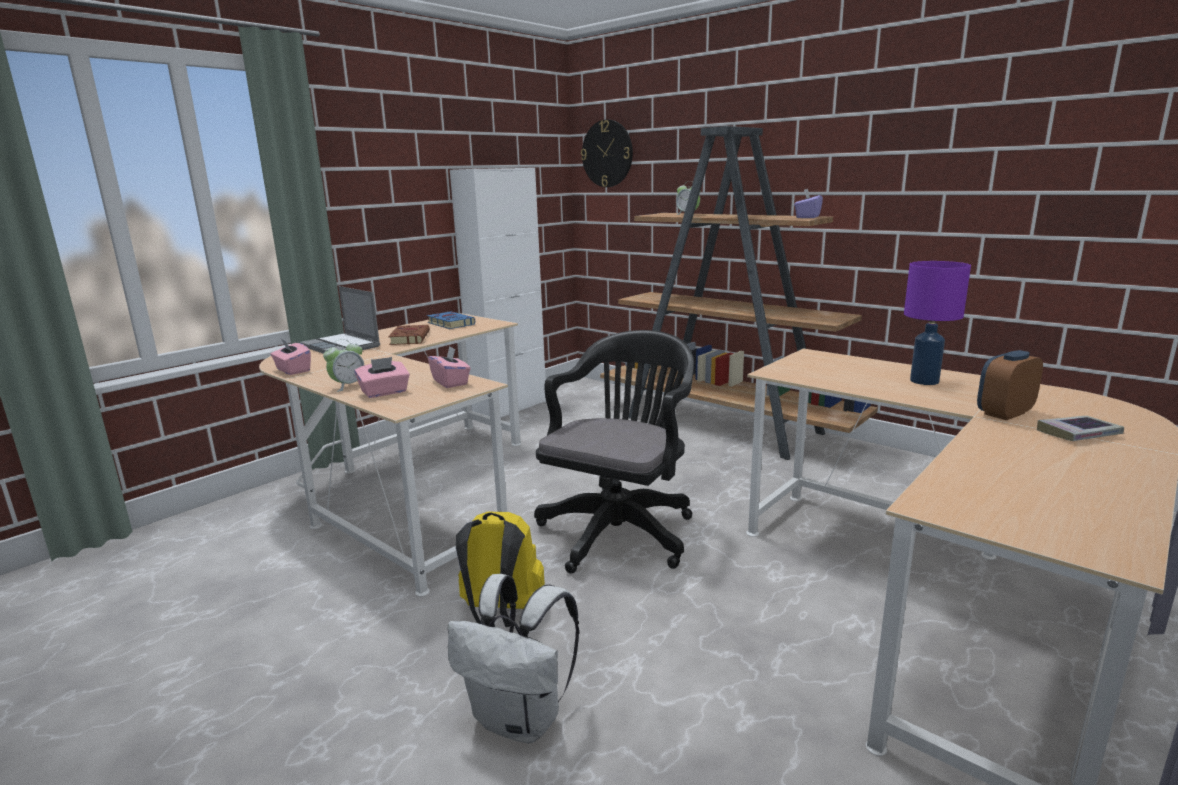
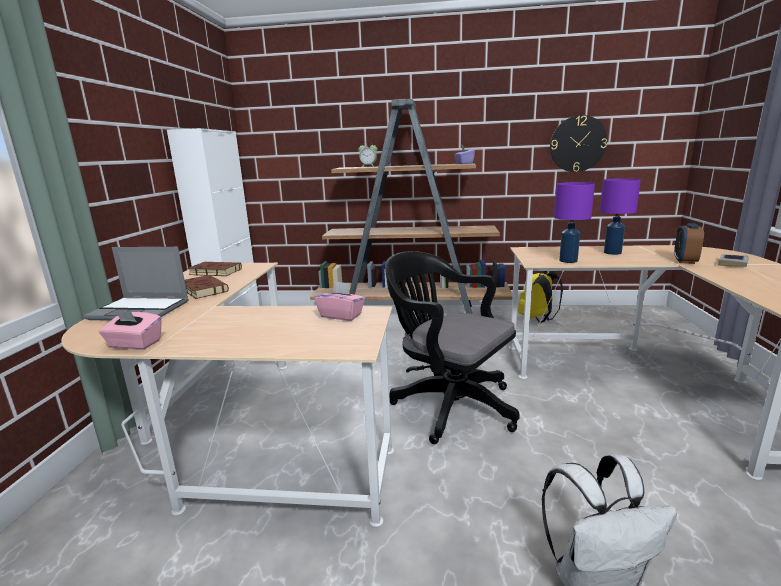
camera: 35 degrees left, 0 degrees up
(348, 386) = (245, 343): alarm clock -> none
(384, 392) = (300, 339): pink tissue box -> none
(450, 323) = (214, 272): blue book -> brown book
(500, 614) = (462, 506): yellow backpack -> yellow backpack (538, 319)
(607, 153) = (276, 123): wall clock -> wall clock (577, 144)
(620, 530) = (448, 404): black office chair -> black office chair turned 45 degrees counterclockwise
(823, 379) = (568, 261): none -> purple table lamp

